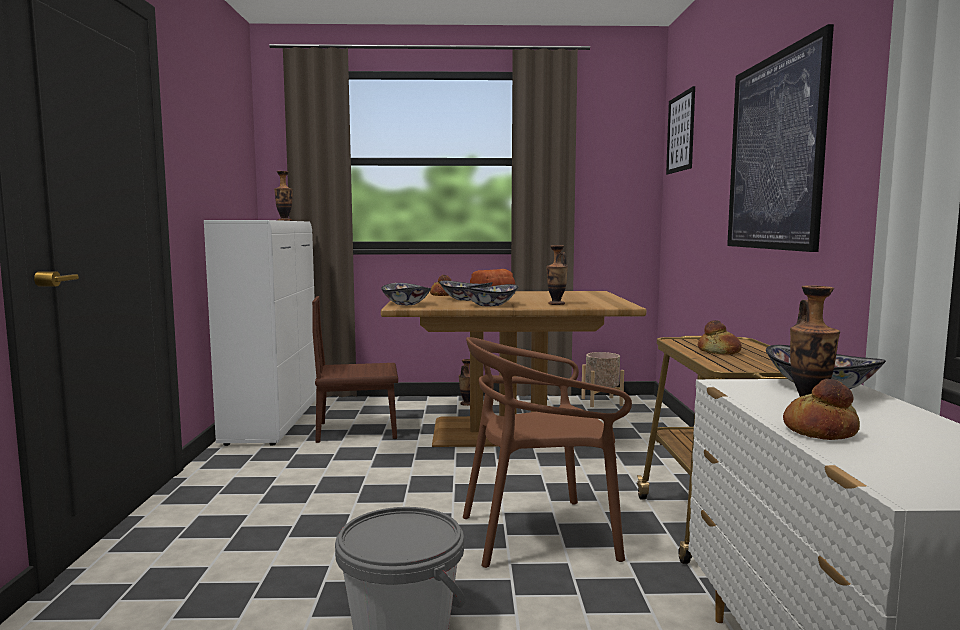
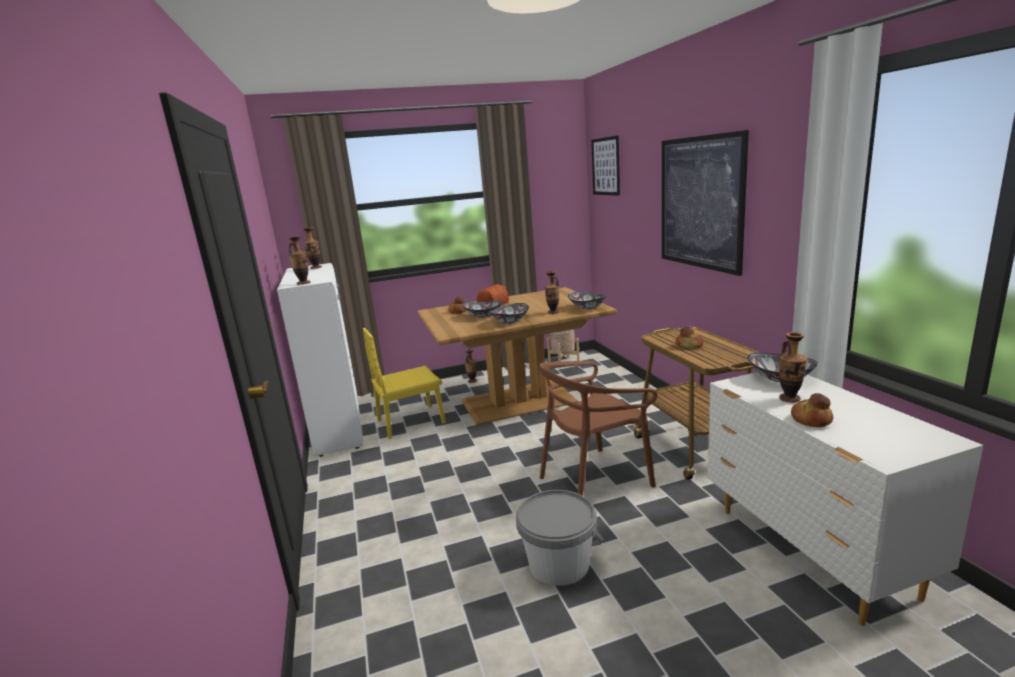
camera: 15 degrees left, 10 degrees up
(239, 219) = (303, 283): none -> vase
(357, 430) = (411, 421): brown chair -> yellow chair
(407, 304) = (449, 329): bowl -> bowl (588, 307)

